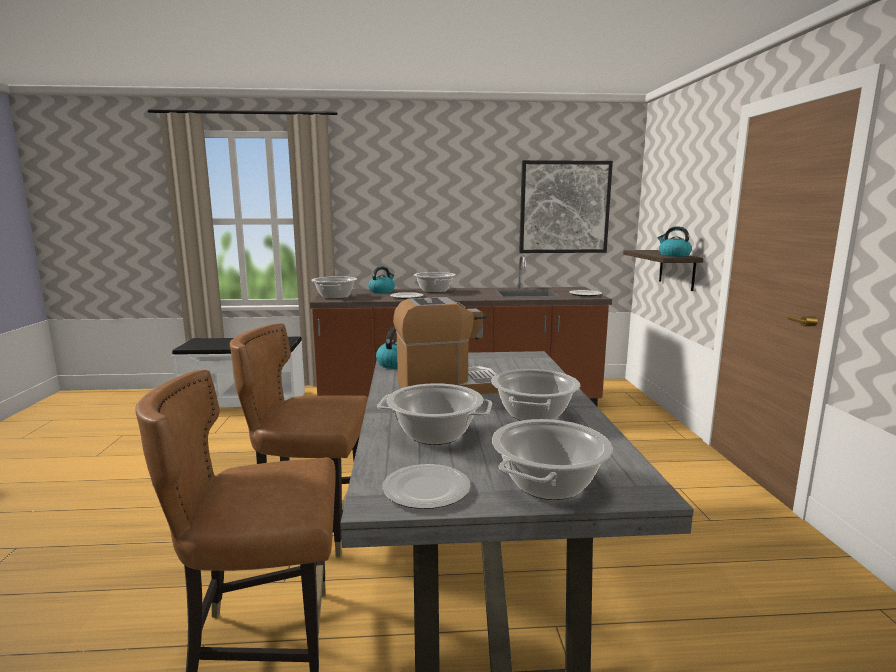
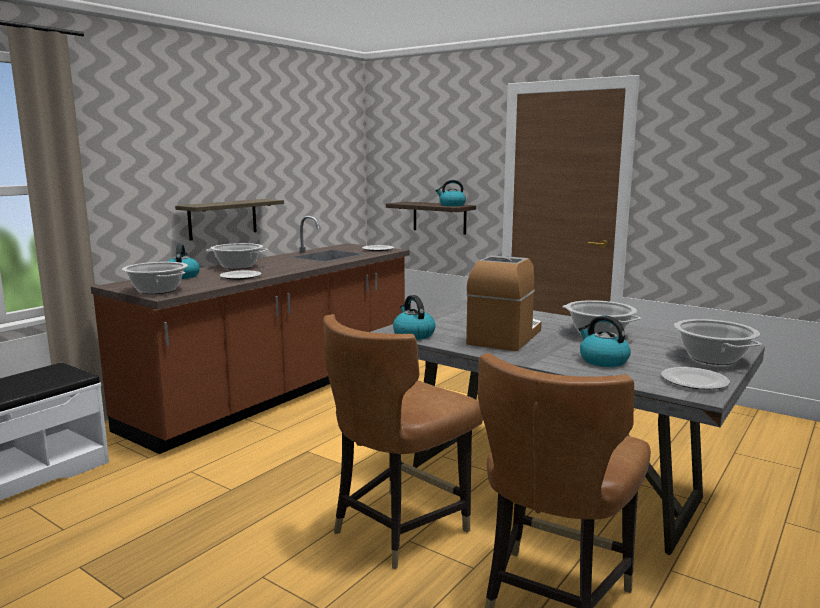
camera: 50 degrees left, 0 degrees up
(434, 434) = (602, 360): cooking pot -> kettle
(455, 252) = (223, 219): none -> shelf
(564, 207) = (314, 162): picture -> none

